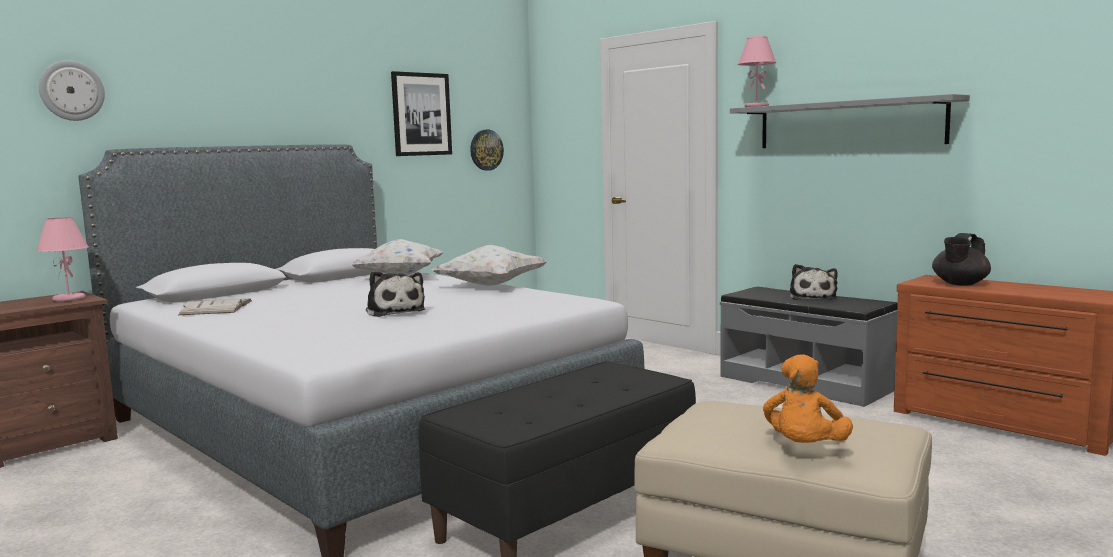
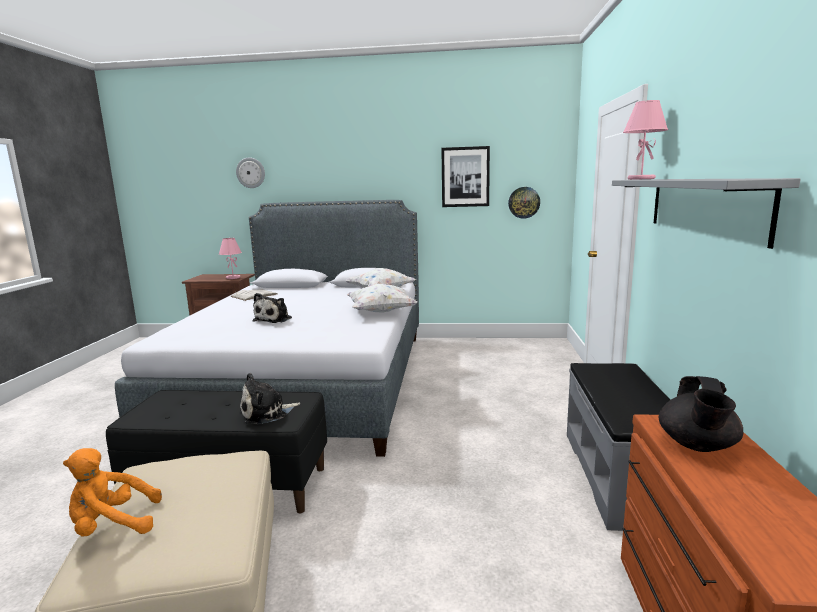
camera: 50 degrees right, 5 degrees up
(812, 297) = (633, 394): plush toy -> plush toy (267, 413)
(960, 284) = (697, 445): black teapot -> black teapot turned 75 degrees counterclockwise

